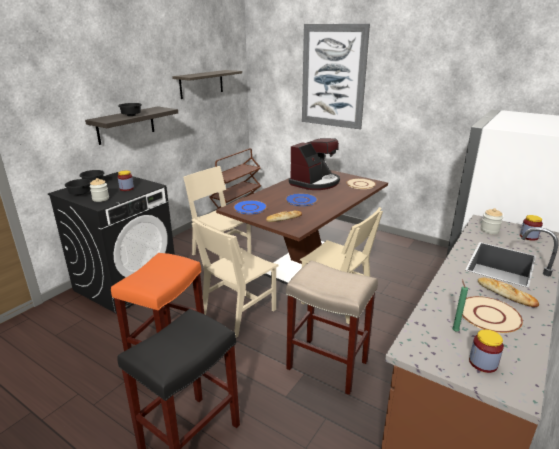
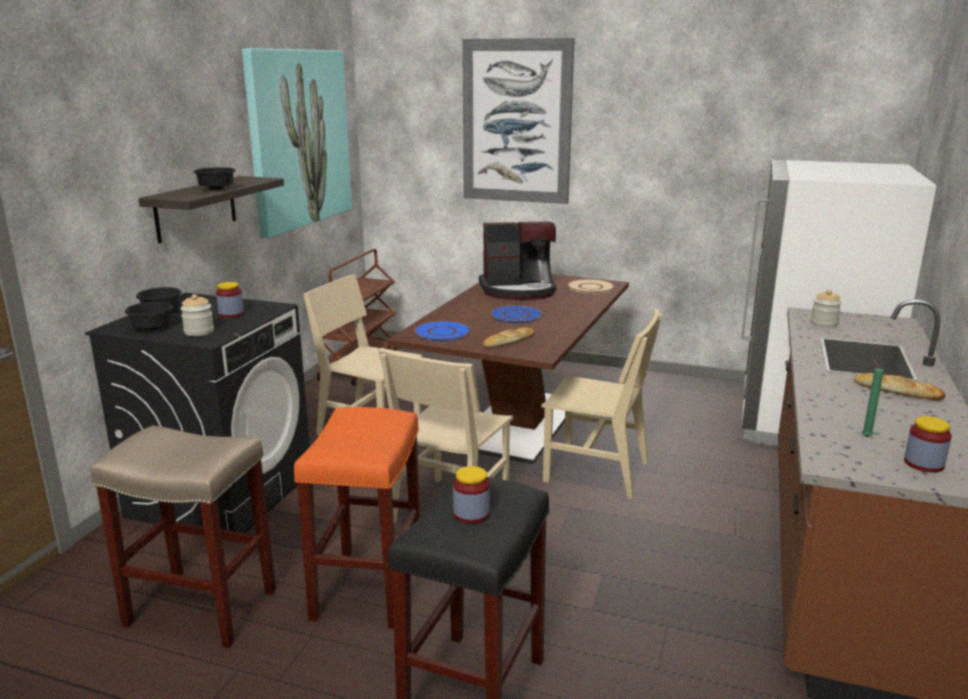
camera: 15 degrees left, 5 degrees down
(201, 84) = (298, 138): shelf -> picture
(315, 182) = (518, 290): coffee machine -> coffee machine turned 60 degrees clockwise
(328, 365) = (632, 558): beige stool -> beige stool (203, 607)
(489, 315) = (893, 415): beige plate -> none
(528, 237) = (877, 326): jar -> jar (471, 514)

